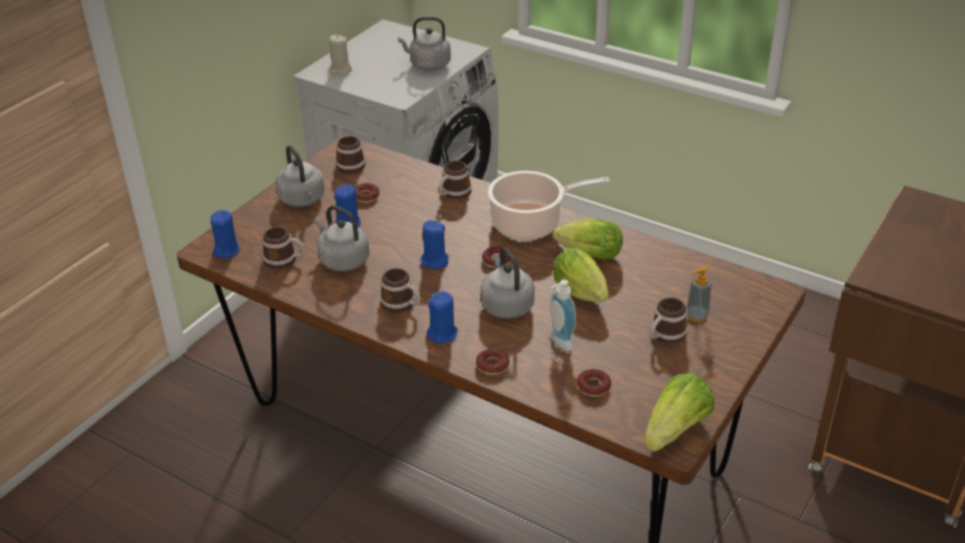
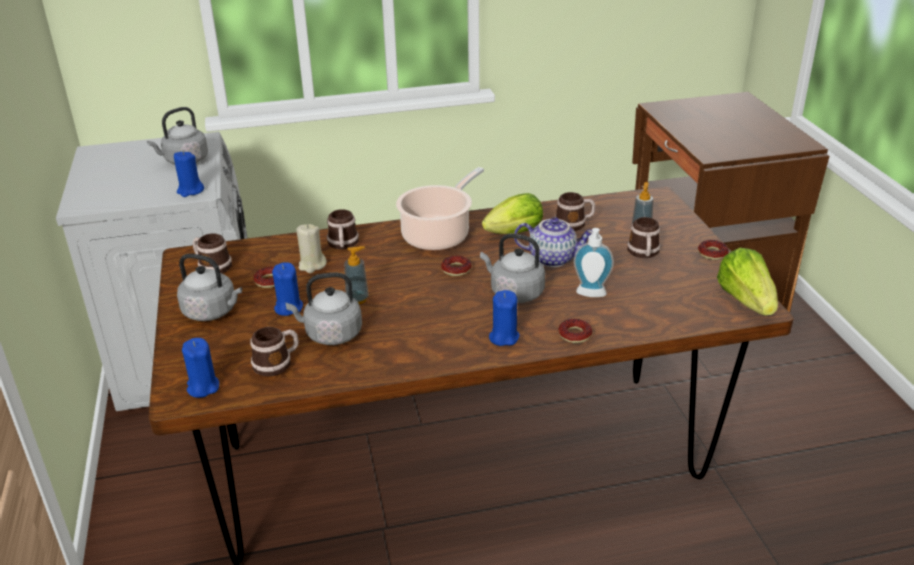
camera: 45 degrees left, 5 degrees down
(340, 70) = (101, 195): beige candle -> beige candle (312, 265)
(397, 243) = (357, 299): none -> soap dispenser
(402, 304) = (437, 336): mug -> mug (574, 224)
(434, 261) = (409, 295): blue candle -> blue candle (190, 191)
(583, 295) = (553, 258): lettuce -> teapot
(593, 386) = (658, 307): donut -> donut (712, 254)

